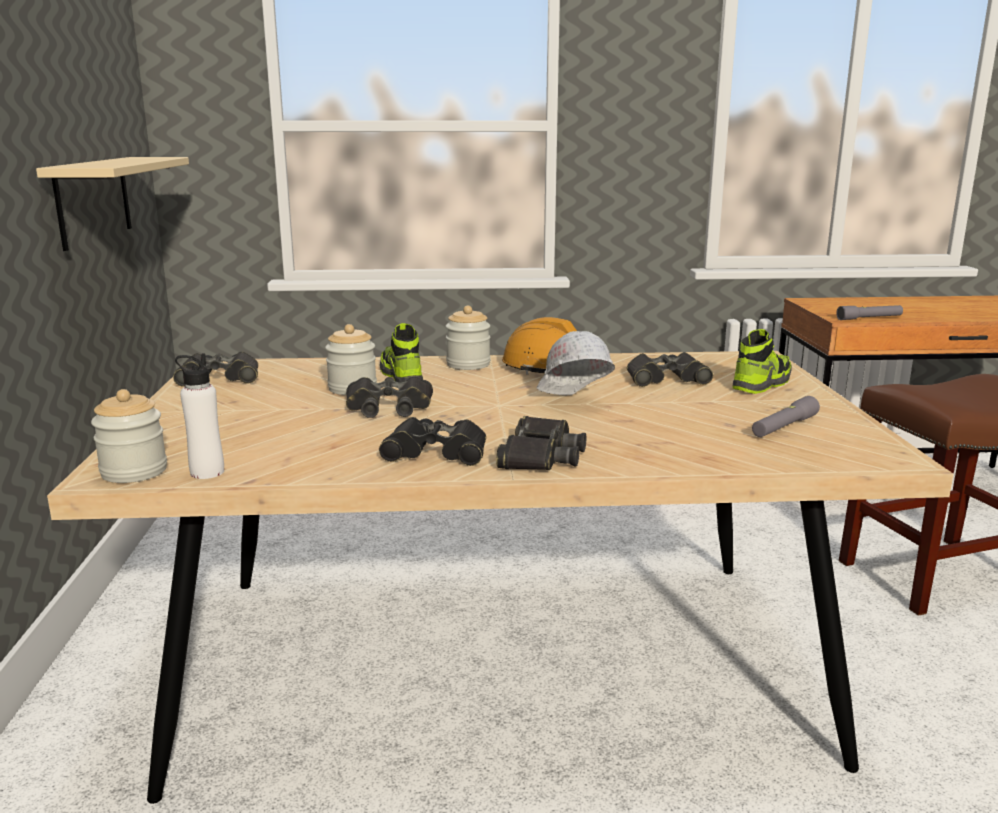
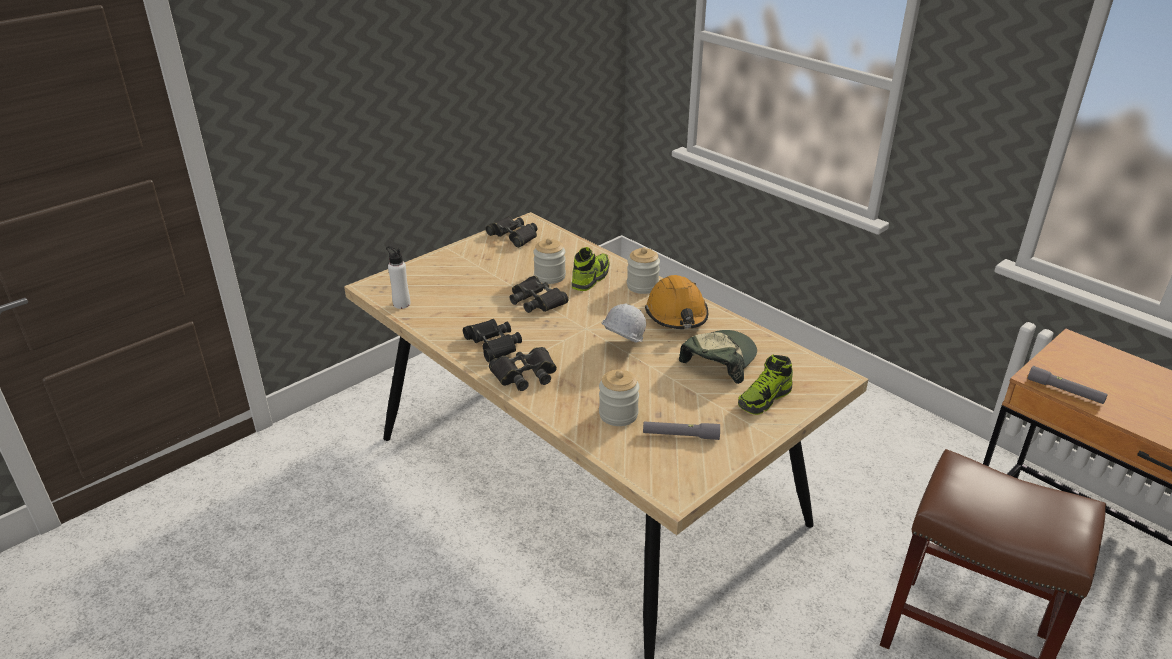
camera: 50 degrees right, 15 degrees up
(93, 200) = (533, 86): beige shelf -> none
(134, 471) = (383, 288): jar -> jar (618, 414)
(666, 379) = (718, 360): black binoculars -> cap
(761, 383) = (764, 399): shoe -> shoe turned 135 degrees clockwise

